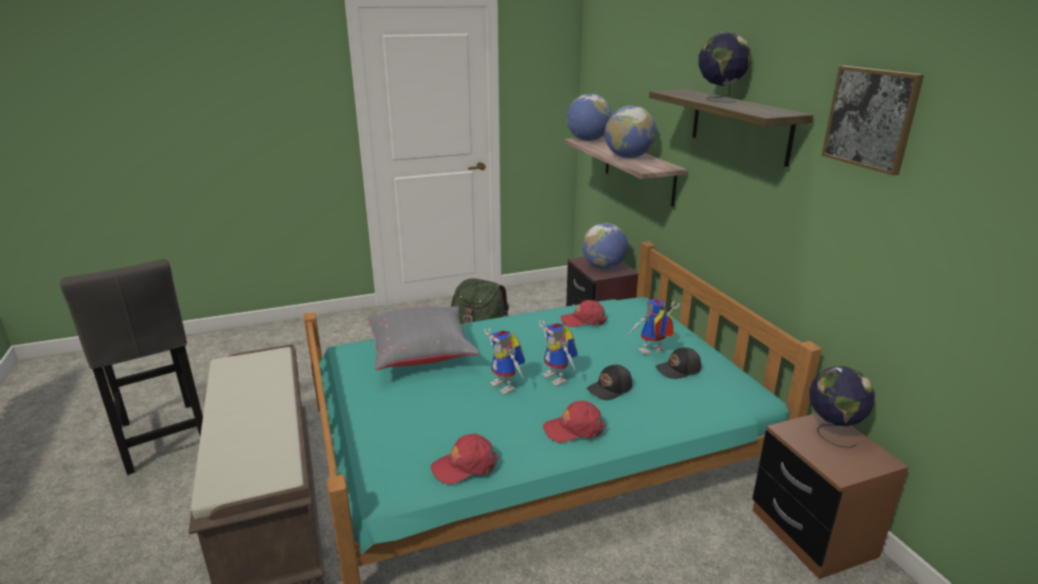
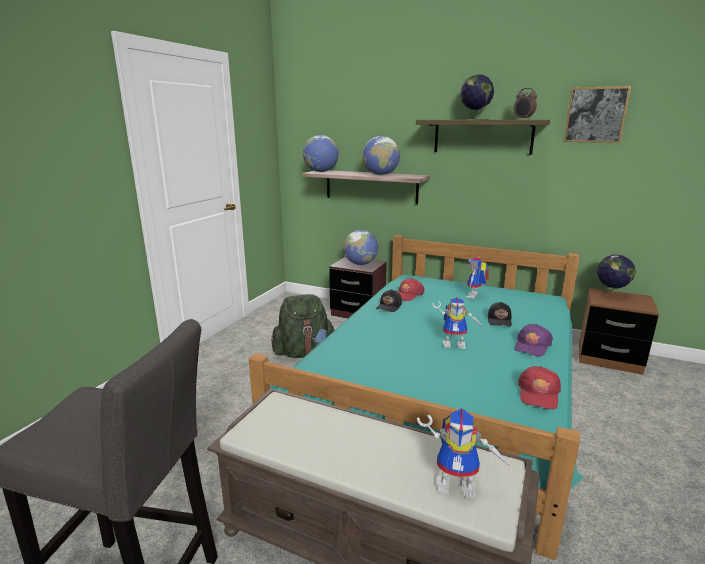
camera: 45 degrees left, 5 degrees down
(422, 354) = (364, 352): grey pillow -> none
(559, 378) = (468, 327): toy robot -> toy robot (459, 484)
(574, 429) = (532, 346): red cap -> purple cap
(679, 370) = (502, 299): black cap -> black cap (389, 306)
(756, 110) = (523, 119): none -> alarm clock

